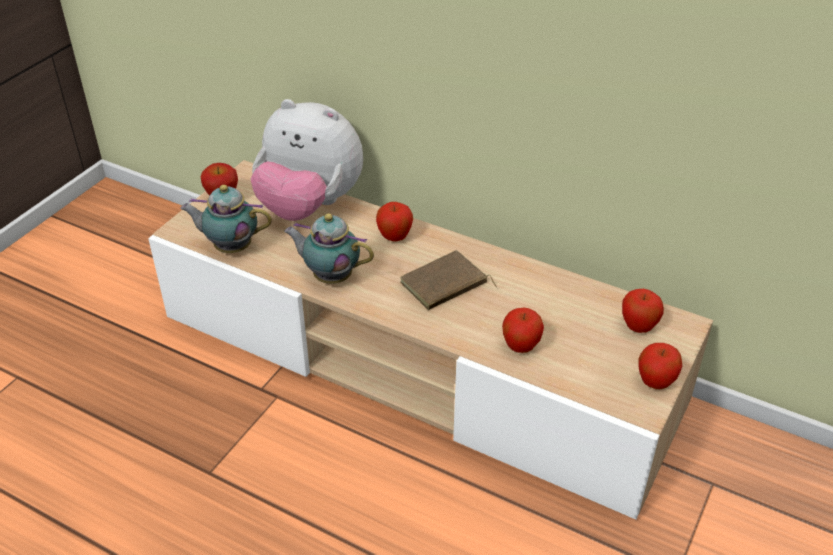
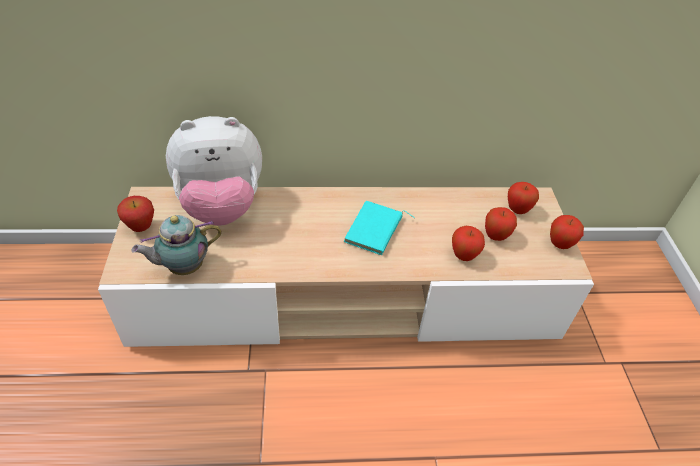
camera: 35 degrees left, 5 degrees up
(330, 276) = (287, 259): teapot -> none
(394, 238) = (309, 208): apple -> apple (495, 236)
(444, 285) = (375, 231): brown book -> turquoise book

